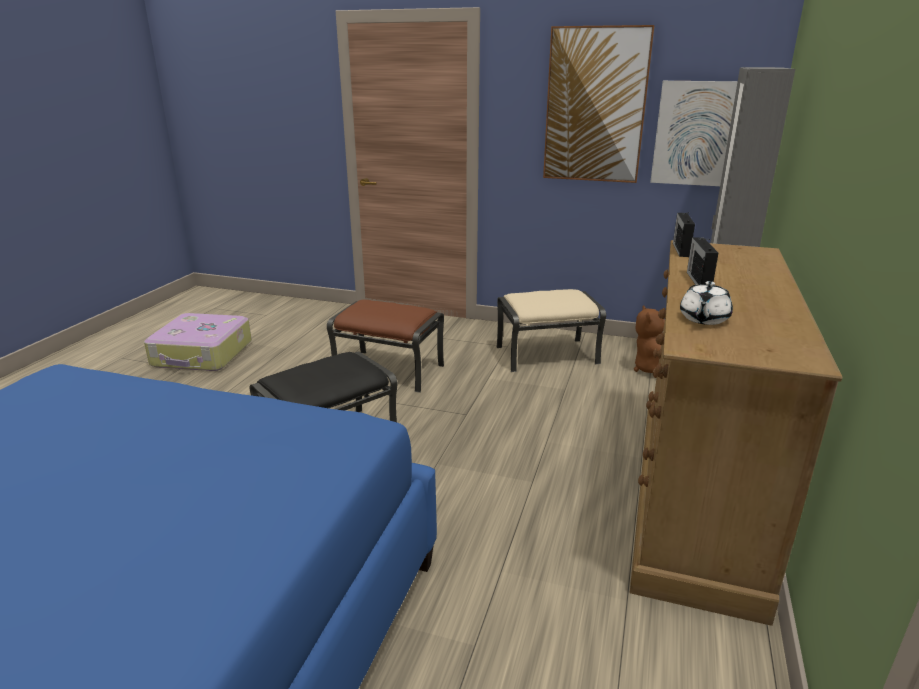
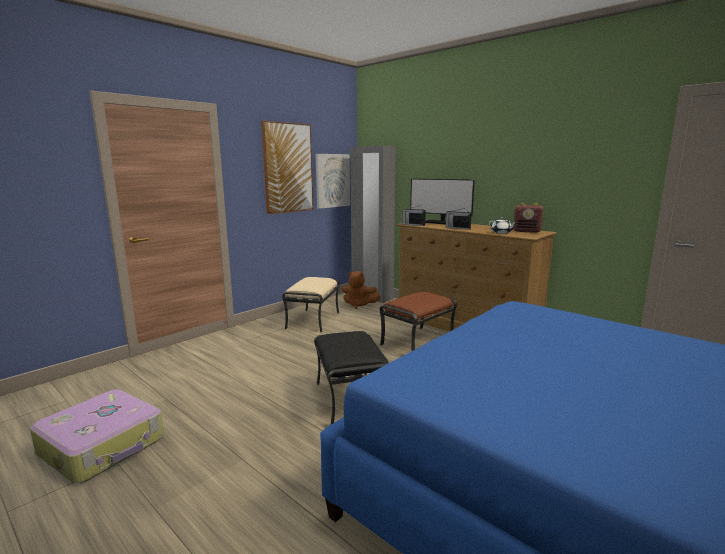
camera: 65 degrees left, 10 degrees down
(390, 370) = (271, 364): brown ottoman -> brown ottoman (417, 341)
(752, 263) = (441, 223): none -> monitor
(775, 342) = (527, 231): none -> radio

